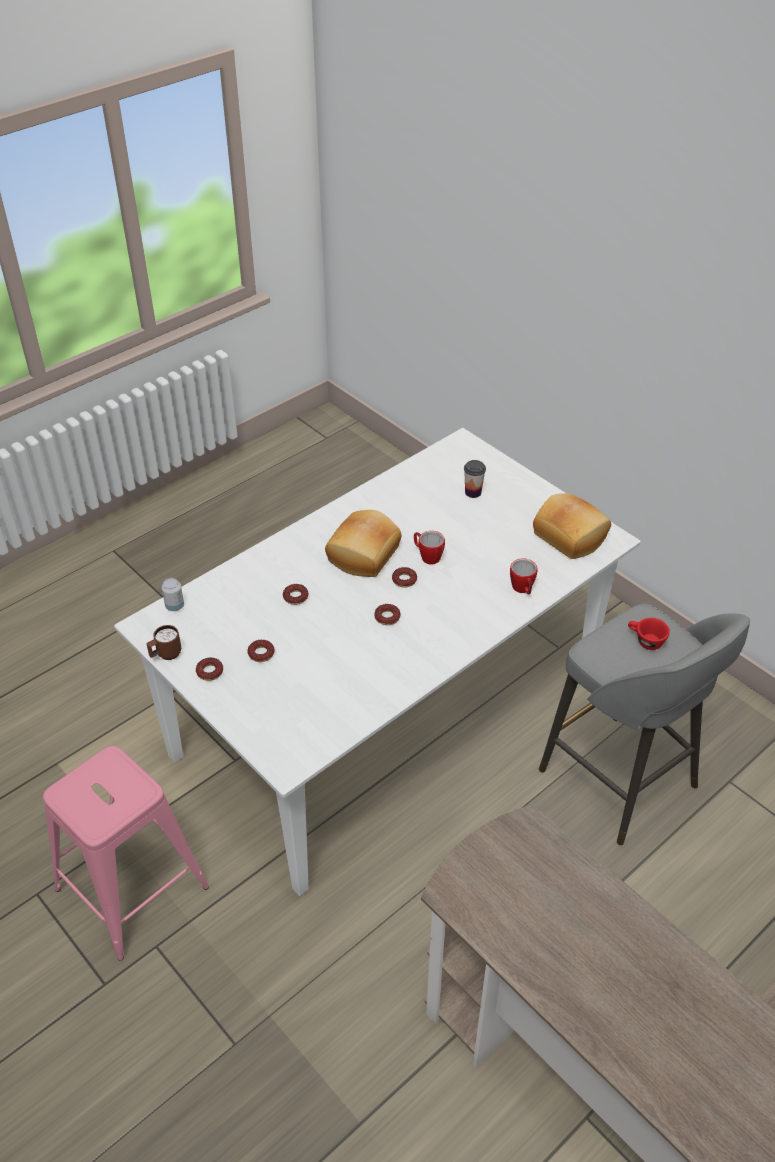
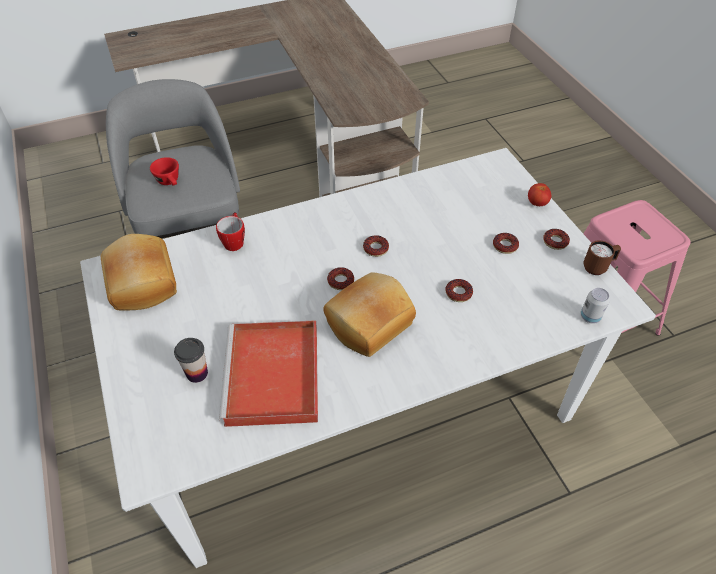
camera: 160 degrees left, 5 degrees up
(233, 714) = (537, 203): none -> tomato
(416, 503) = (273, 377): none -> red tray
(427, 556) = (302, 301): mug -> none

